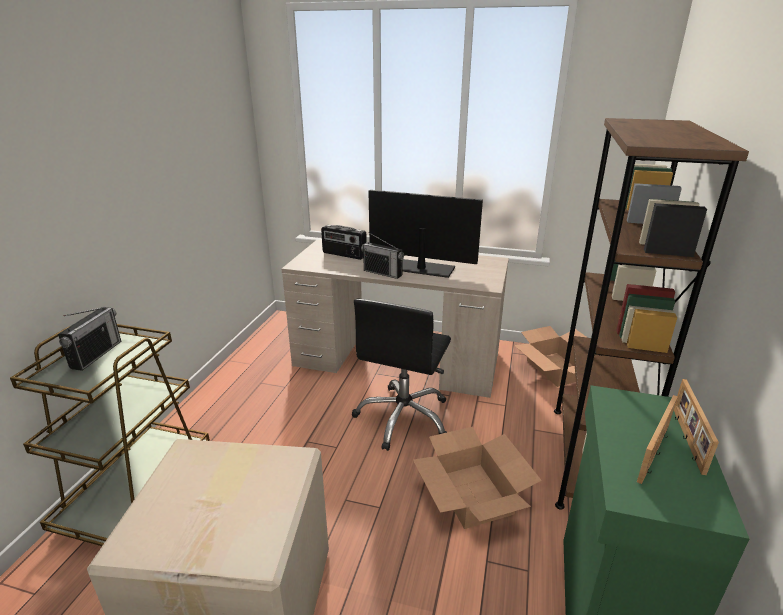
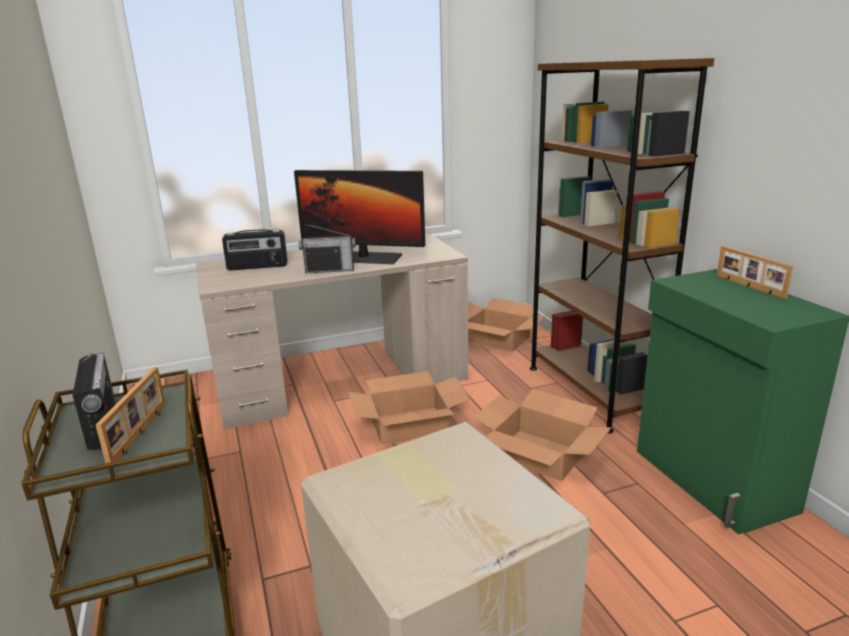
camera: 35 degrees left, 5 degrees down
(404, 418) = (409, 425): black office chair -> cardboard box
(421, 268) = (363, 258): monitor -> monitor turned 150 degrees counterclockwise
(655, 453) = (747, 298): picture frame -> picture frame (140, 434)

